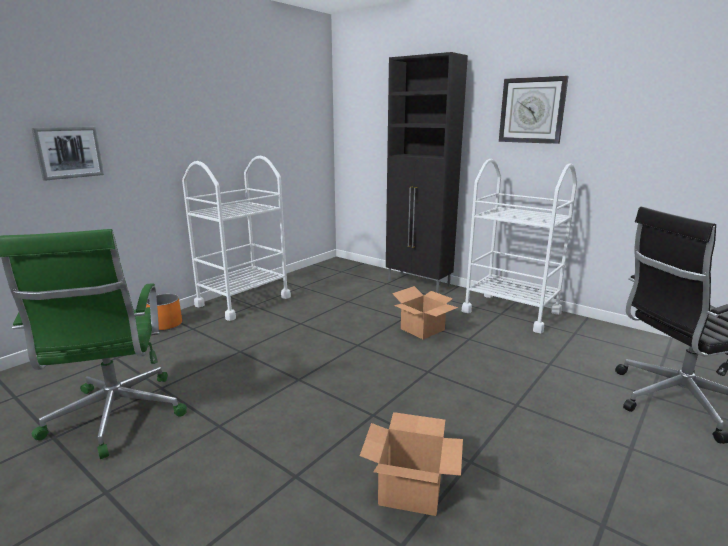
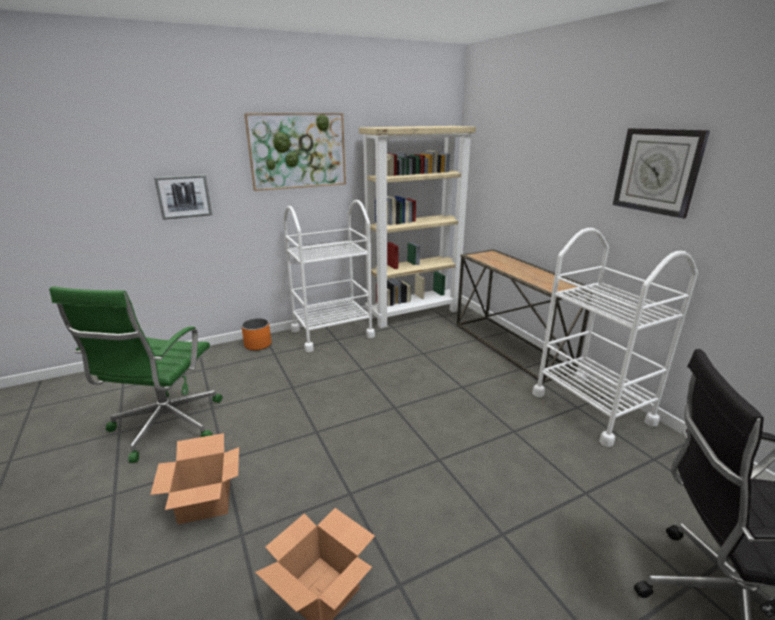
camera: 25 degrees right, 5 degrees up
(192, 105) = (298, 151): none -> picture
(312, 273) = (413, 313): none -> beige bookcase
(419, 283) = (511, 346): black cabinet -> console table
(422, 329) = (472, 405): cardboard box -> cardboard box (206, 501)

